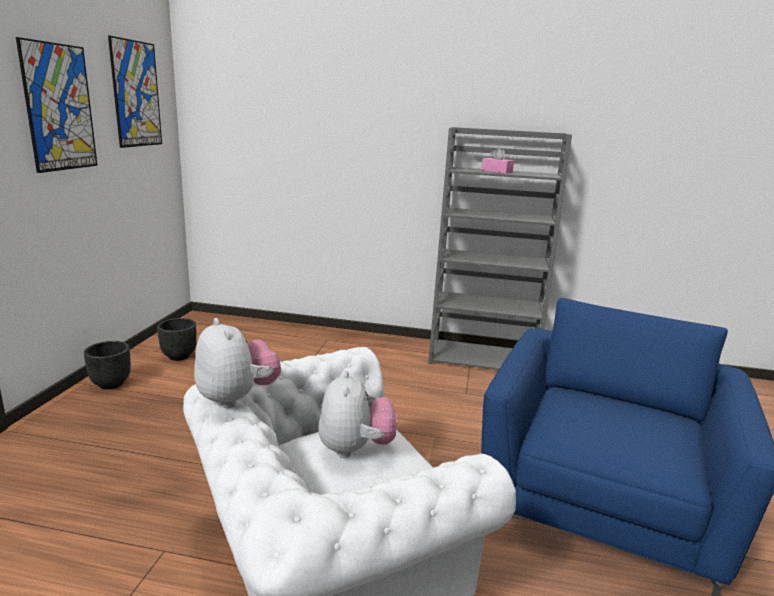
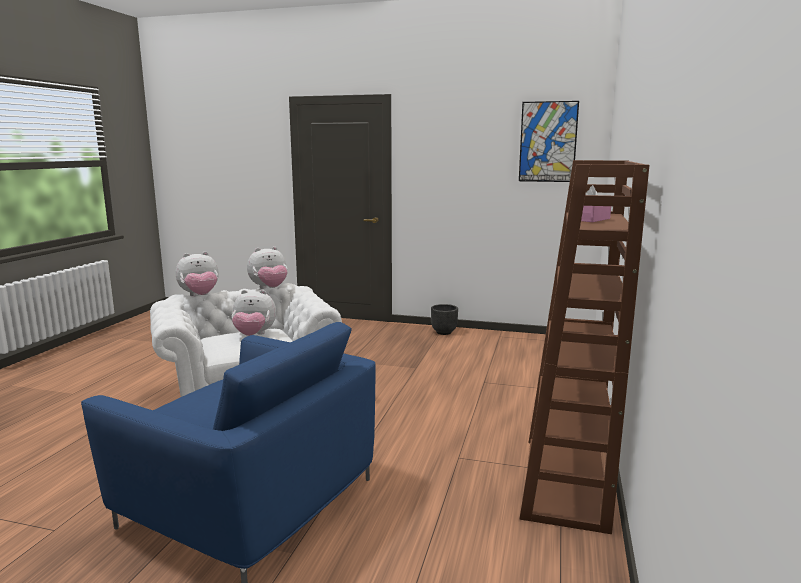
camera: 95 degrees right, 5 degrees down
(59, 107) = (465, 153): picture -> none
(179, 356) = (493, 343): black planter -> none
(283, 471) = (200, 296): none -> plush toy
(484, 358) = (566, 482): grey bookcase -> brown bookcase

